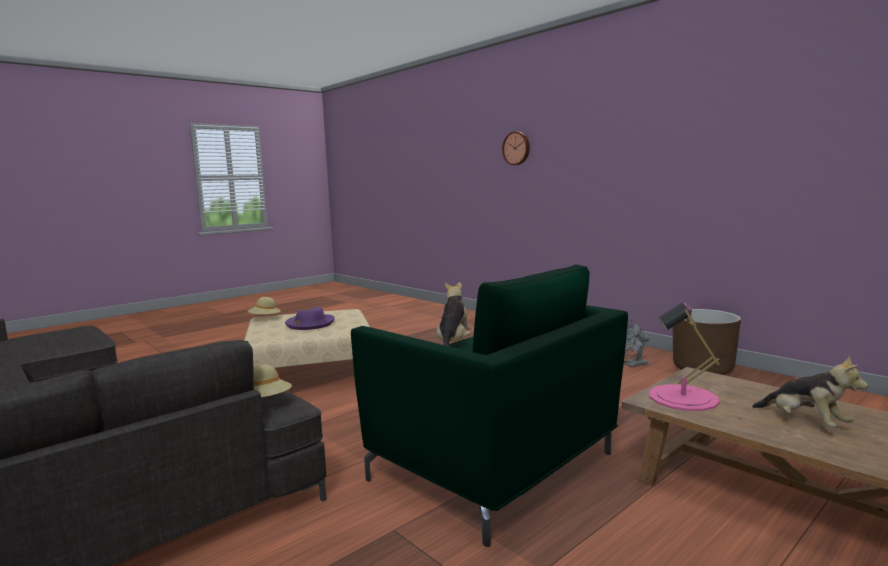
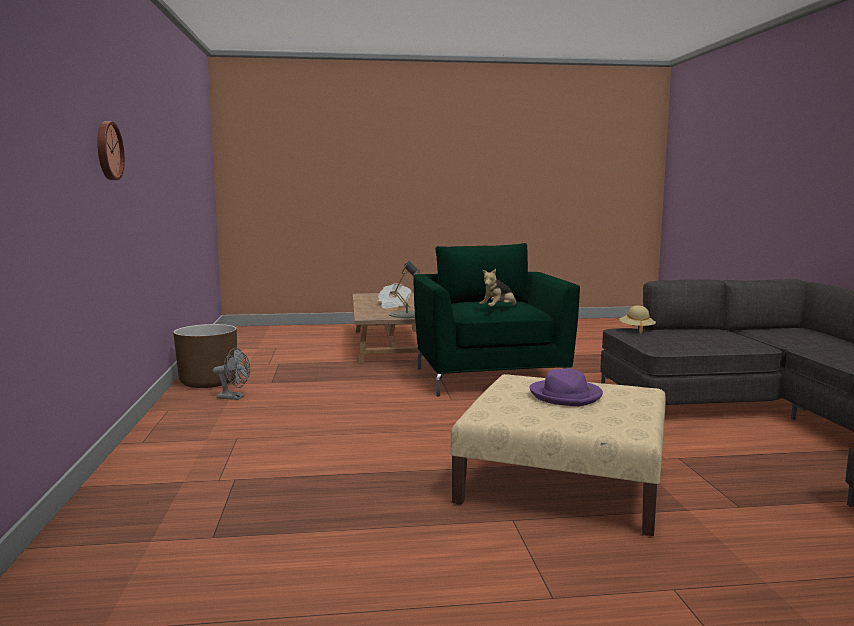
camera: 145 degrees left, 0 degrees up
(265, 318) = (631, 425): beige hat -> none
(517, 148) = (27, 117): wall clock -> wall clock (107, 151)
(683, 398) = (407, 314): pink table lamp -> grey table lamp
(805, 422) = (393, 305): plush toy -> newspaper

